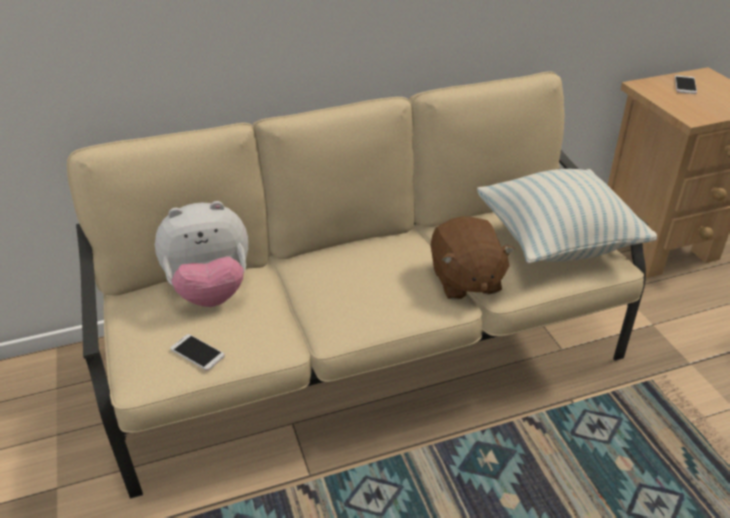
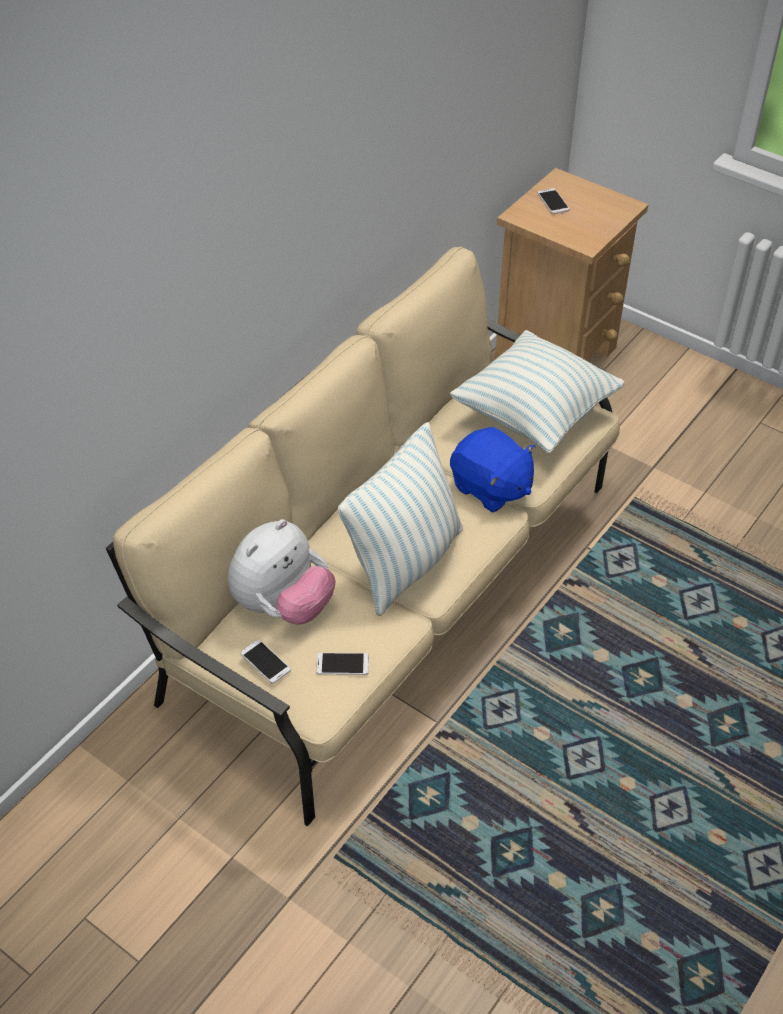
camera: 35 degrees left, 10 degrees up
(146, 321) = (265, 662): none -> phone
(332, 302) = (405, 562): none -> pillow
(465, 280) = (490, 488): brown plush toy -> blue plush toy

